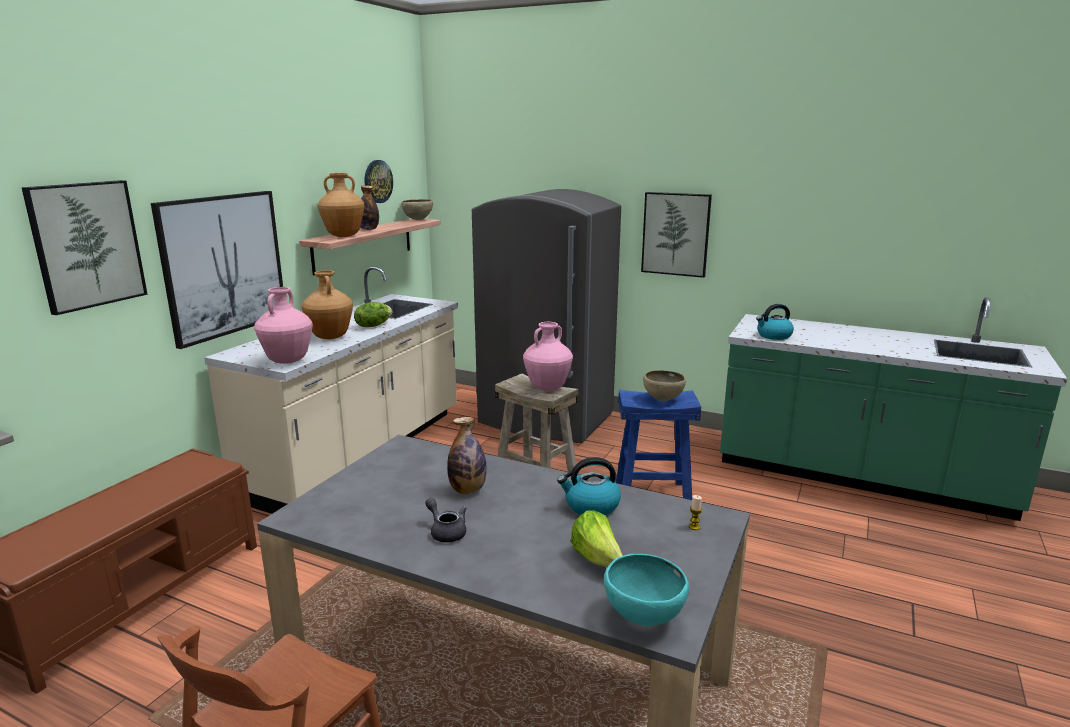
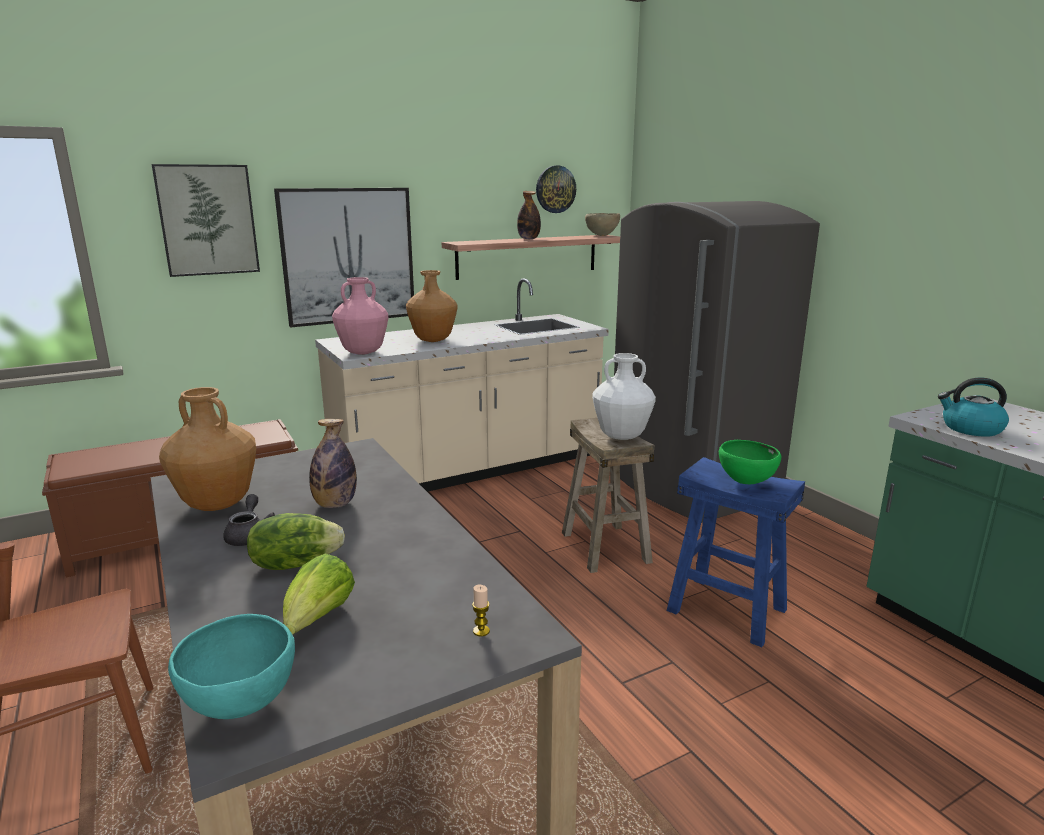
camera: 35 degrees right, 0 degrees up
(344, 236) = (488, 241): brown vase -> brown vase (218, 504)
(373, 325) = (487, 337): lettuce -> lettuce (295, 563)
(548, 388) = (622, 436): pink vase -> white vase
(591, 506) = (413, 562): kettle -> none
(663, 400) = (746, 483): brown bowl -> green bowl
(675, 234) = (889, 266): picture -> none

